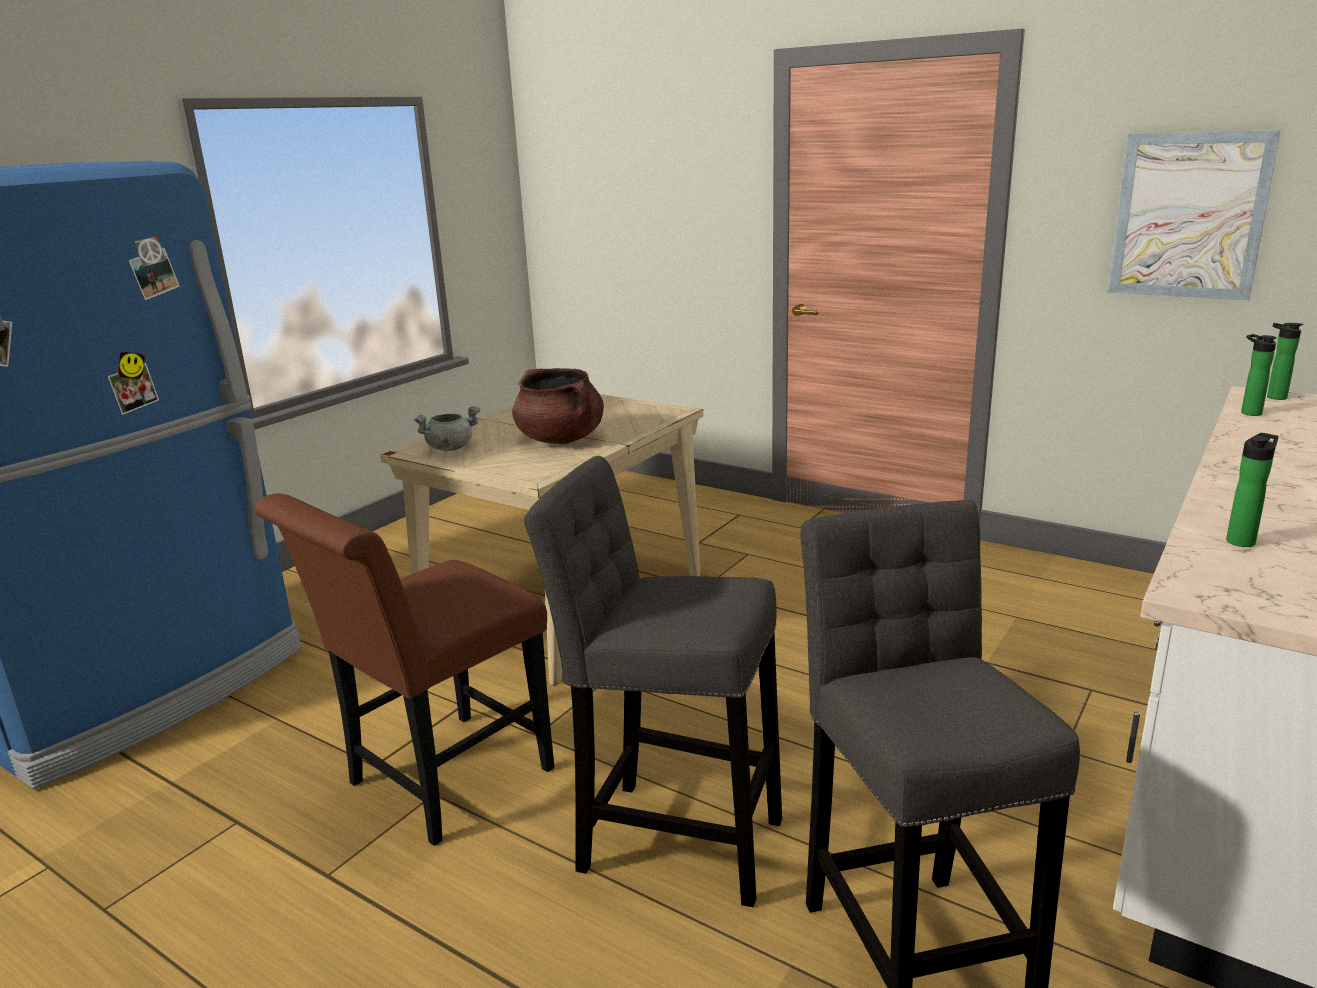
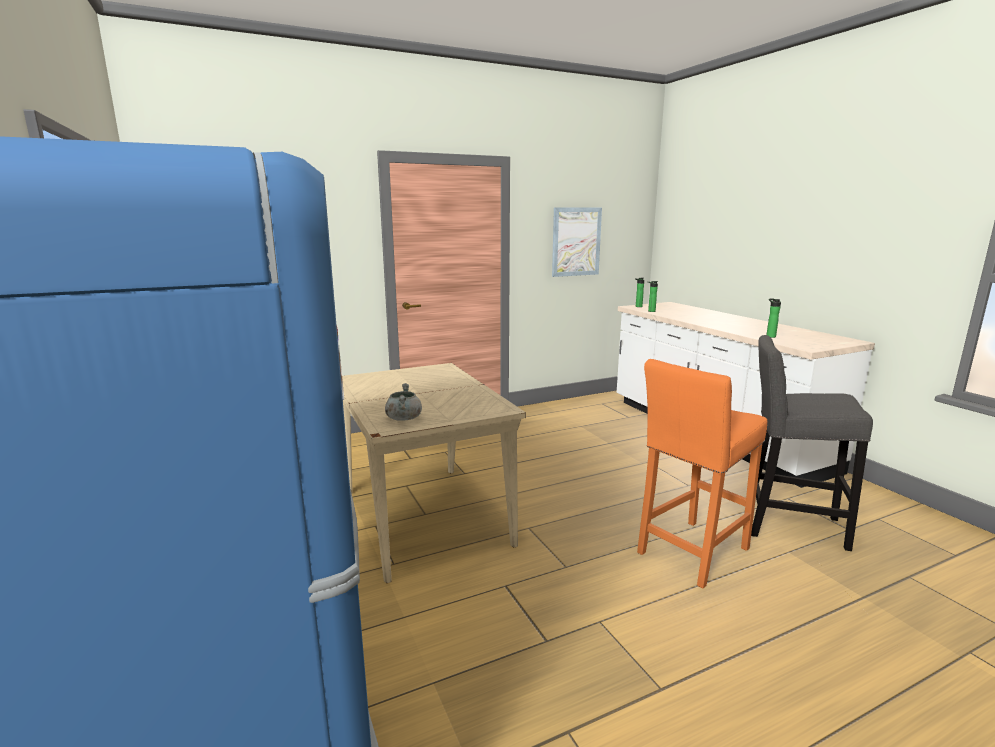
camera: 60 degrees left, 5 degrees down
(439, 783) = (589, 616): brown chair -> none
(561, 440) = (445, 393): brown cooking pot -> none
(670, 839) = (690, 553): grey stool -> orange stool

